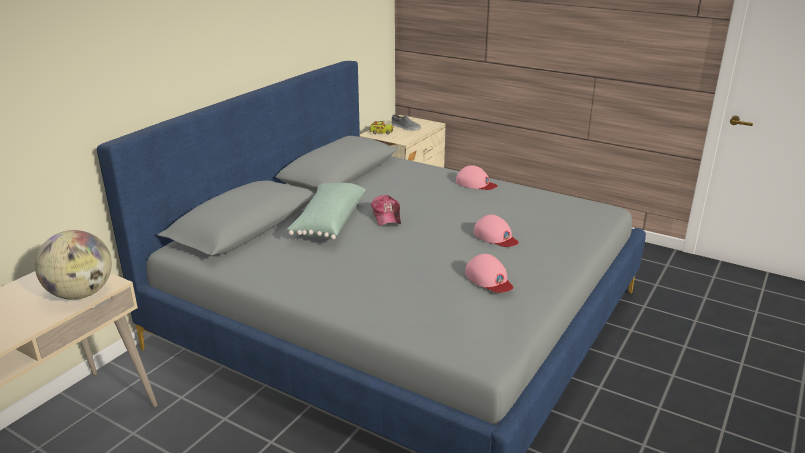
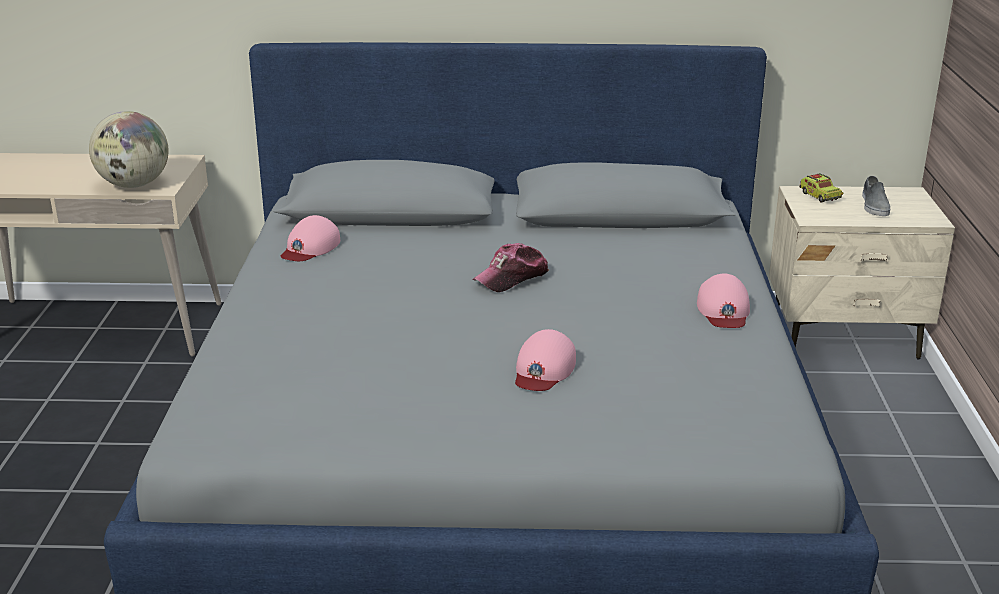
camera: 60 degrees right, 0 degrees up
(328, 222) = (453, 250): green pillow -> none
(489, 279) = (388, 391): pink cap -> pink cap (310, 247)

